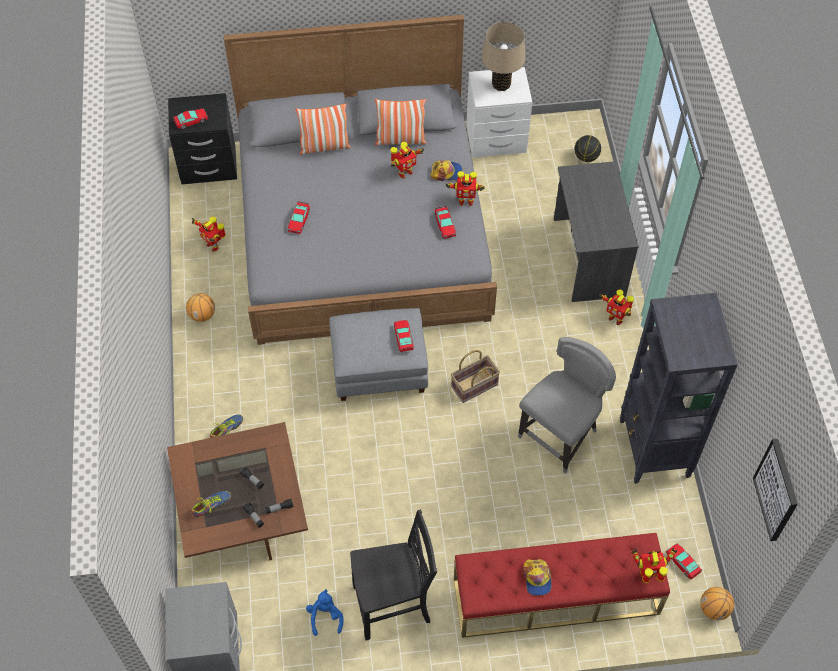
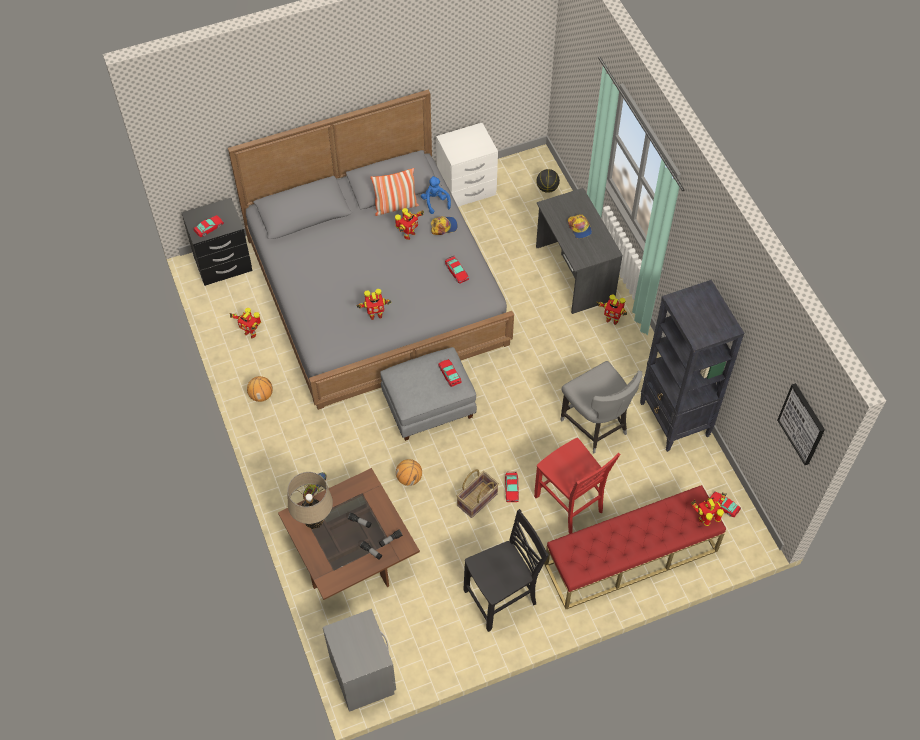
camera: 15 degrees left, 0 degrees up
(211, 505) = (332, 551): shoe -> none
(298, 220) = (331, 294): toy car -> toy car (511, 488)
(324, 146) = (332, 226): pillow -> none
(325, 616) = (448, 621): blue plush toy -> blue plush toy (435, 202)
(465, 201) = (467, 248): toy robot -> toy robot (375, 315)
(474, 386) = (513, 402): basket -> basket (477, 500)
(501, 84) = (467, 141): beige table lamp -> beige table lamp (314, 521)
(503, 517) = (570, 504): none -> red chair
(537, 578) = (619, 544): cap -> cap (579, 228)
(560, 435) = (596, 426): grey chair -> grey chair turned 120 degrees clockwise
(714, 609) = (758, 536): basketball -> basketball (409, 478)

